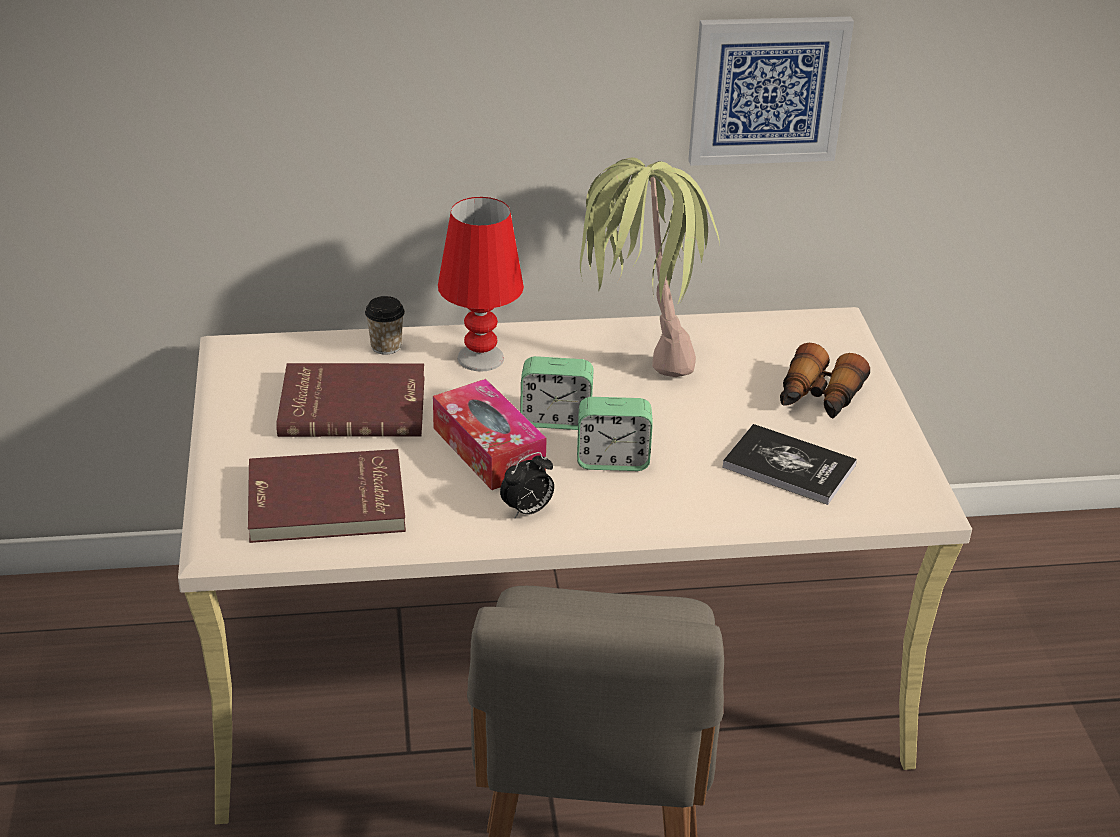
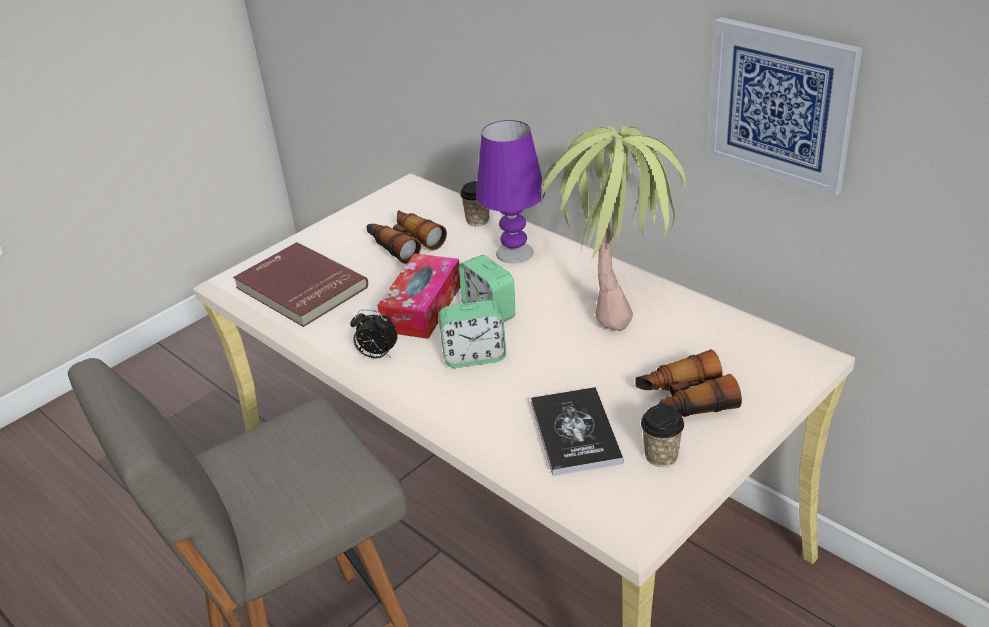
camera: 55 degrees right, 0 degrees up
(353, 404) = (404, 244): red book -> binoculars
(481, 358) = (515, 253): red table lamp -> purple table lamp
(612, 460) = (474, 356): alarm clock -> alarm clock turned 60 degrees counterclockwise
(868, 444) = (661, 456): none -> cup

